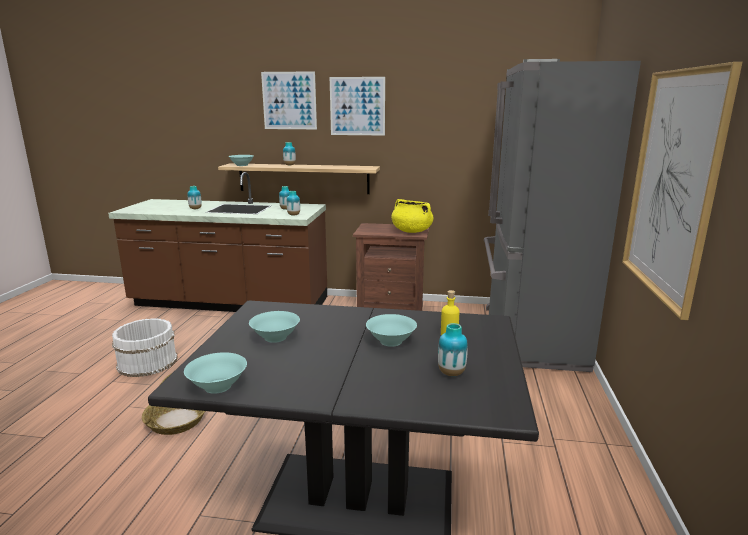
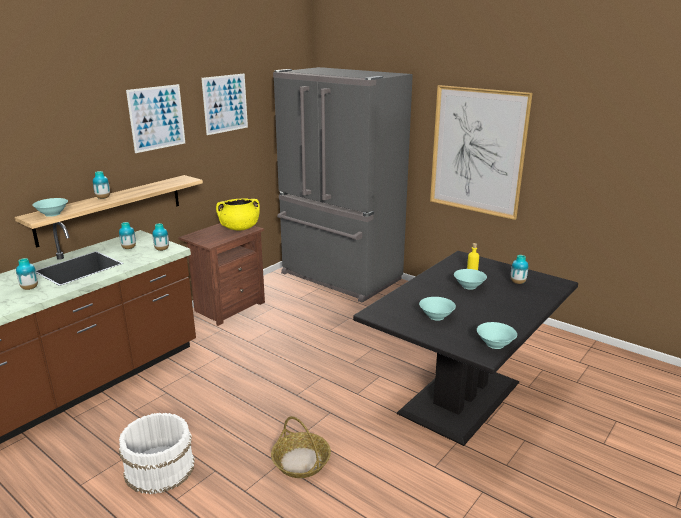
camera: 60 degrees left, 5 degrees up
(289, 100) = (84, 122): picture -> picture (225, 103)

